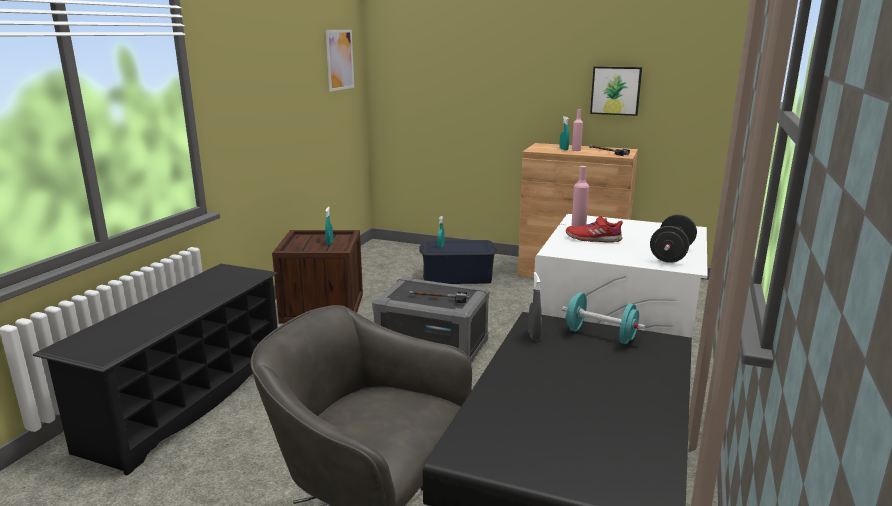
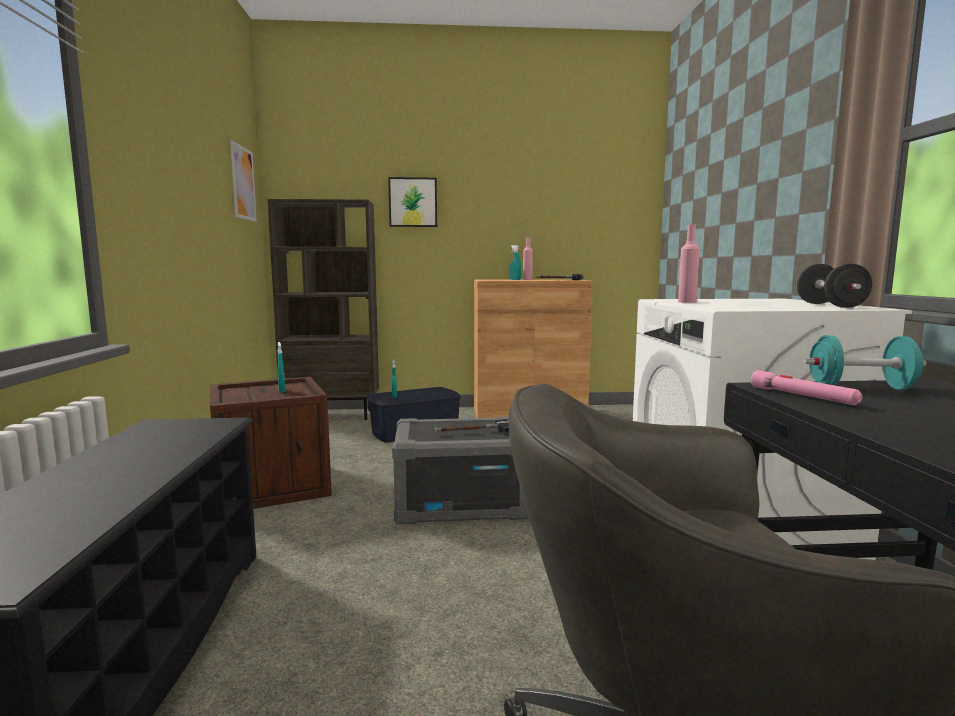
camera: 25 degrees left, 10 degrees down
(409, 250) = (332, 415): none -> brown bookcase
(534, 336) = (802, 396): grey spray bottle -> pink flashlight
(593, 239) = (725, 304): red shoe -> none
(615, 90) = (551, 223): picture -> picture (413, 202)

